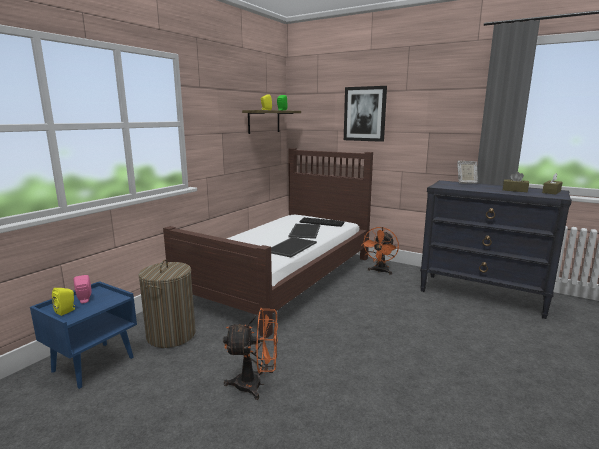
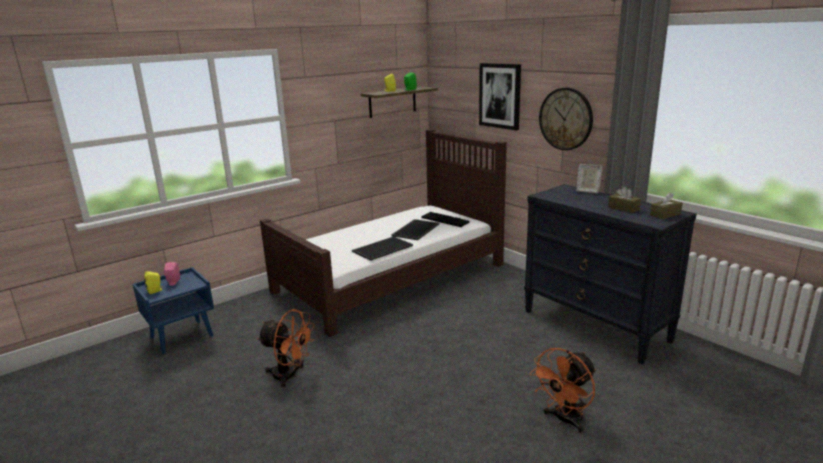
camera: 20 degrees right, 5 degrees up
(171, 335) = (252, 321): laundry basket -> none
(380, 271) = (501, 282): orange fan -> orange fan (564, 420)
(432, 128) = (566, 119): none -> wall clock

